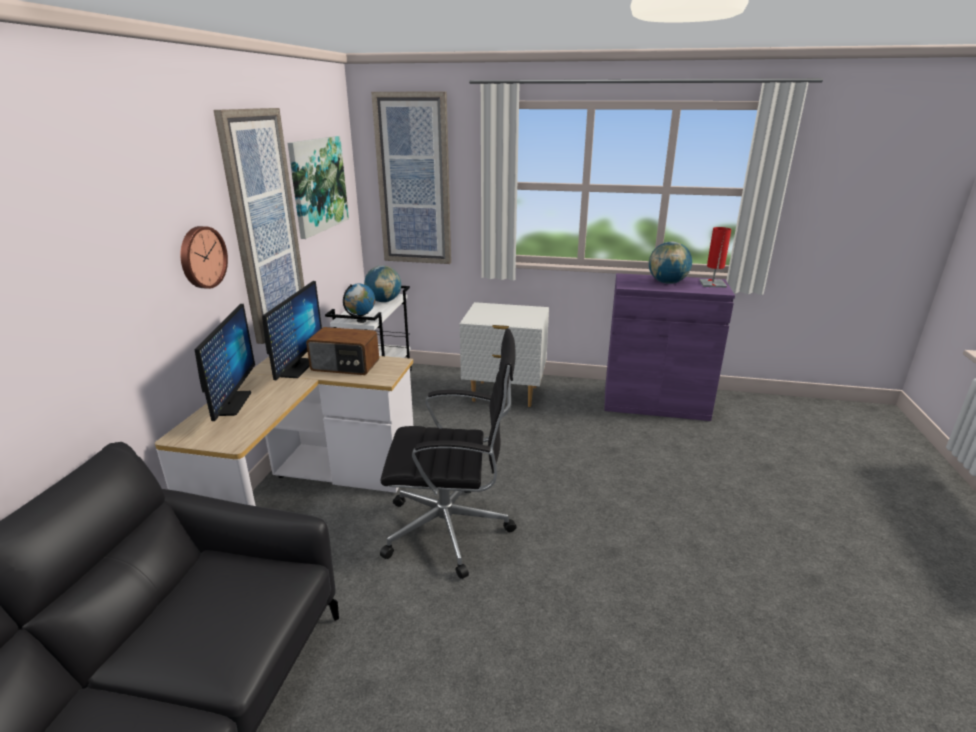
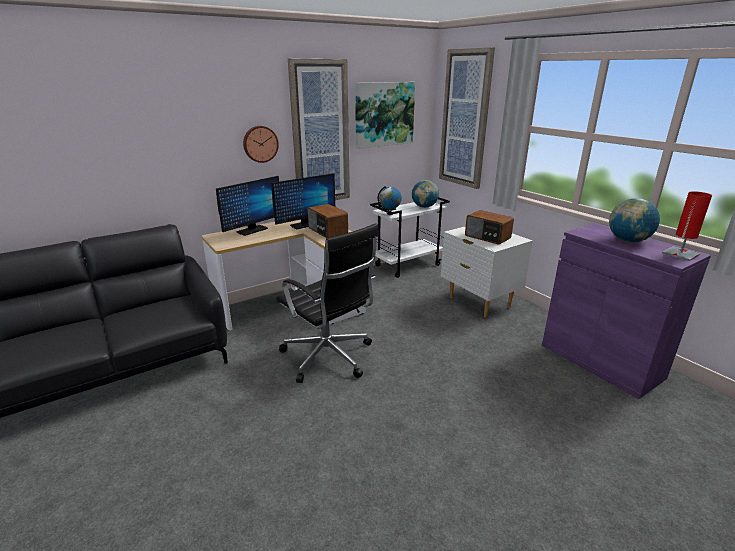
camera: 45 degrees right, 0 degrees up
(509, 316) = (487, 237): none -> radio

